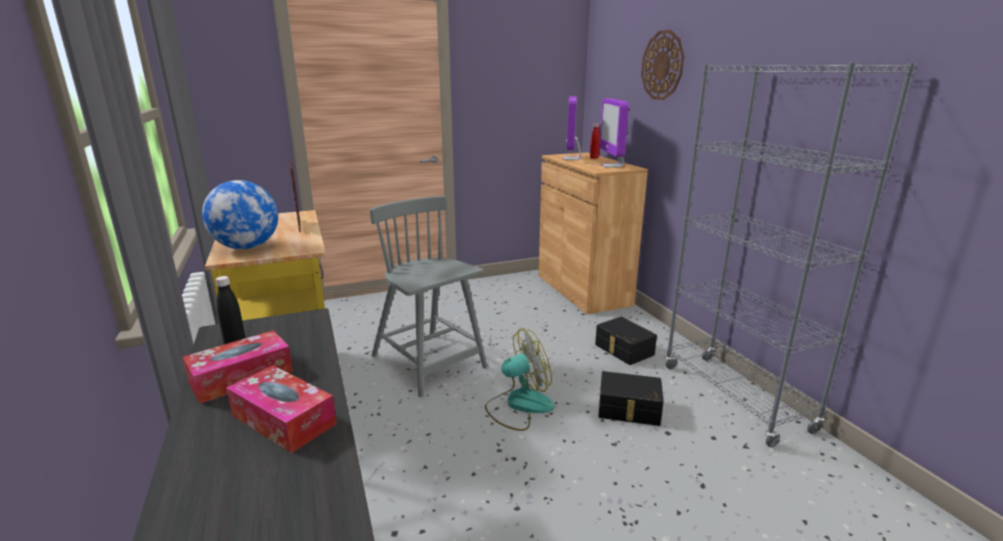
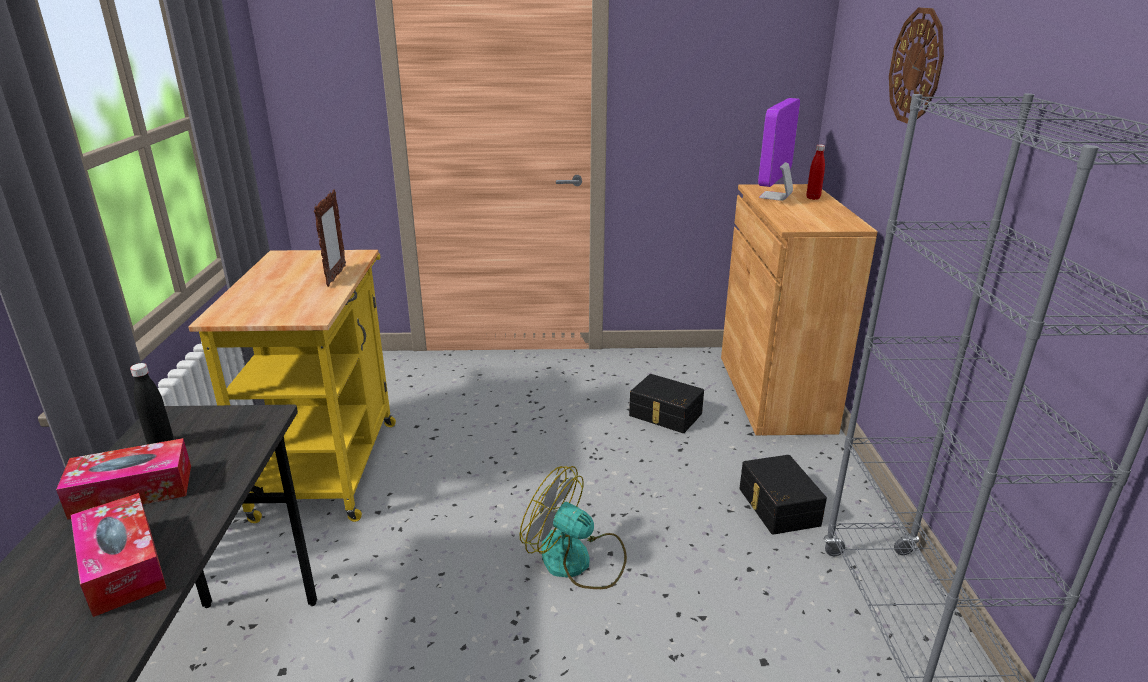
camera: 20 degrees right, 5 degrees up
(247, 247) = (252, 303): globe -> none
(429, 363) = (498, 469): grey chair -> none
(519, 405) = (577, 561): fan -> fan turned 150 degrees counterclockwise
(611, 166) = (823, 218): monitor -> none
(629, 410) = (727, 608): black storage box -> black storage box (665, 415)

